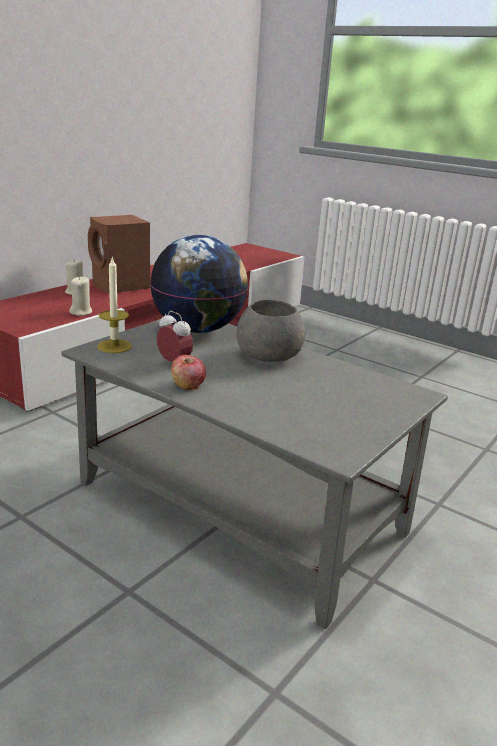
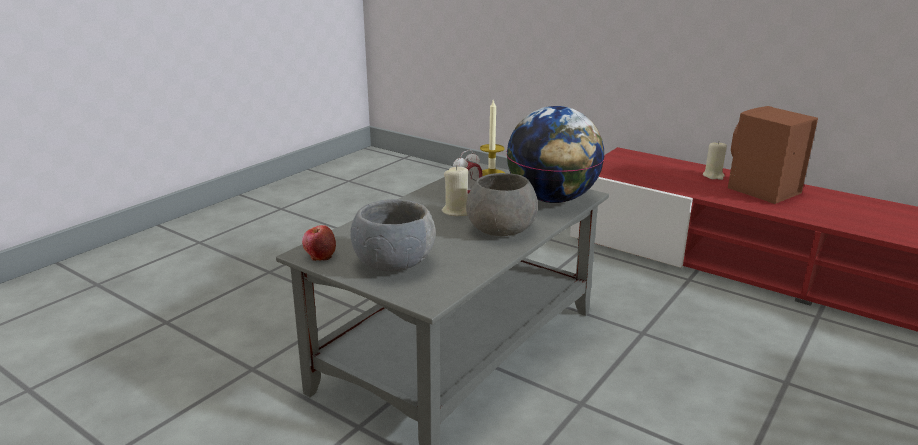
camera: 90 degrees right, 0 degrees up
(81, 312) = (658, 184): beige candle -> beige candle (457, 211)
(188, 385) = (422, 201): apple -> apple (320, 255)
(353, 406) = (394, 263): none -> grey bowl

